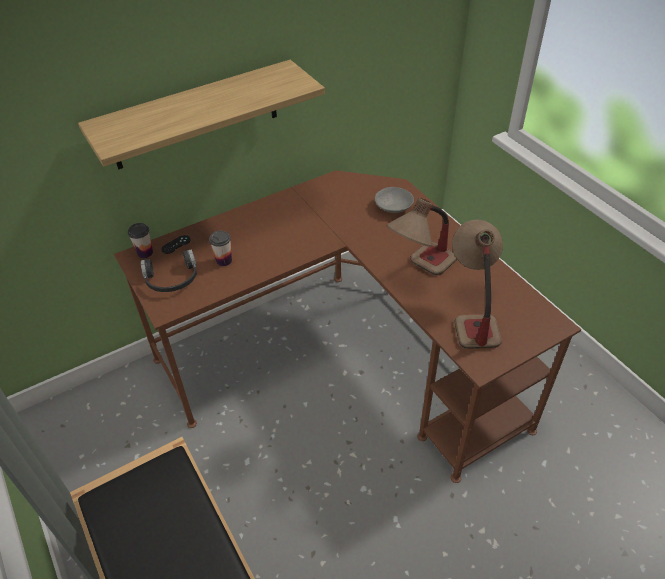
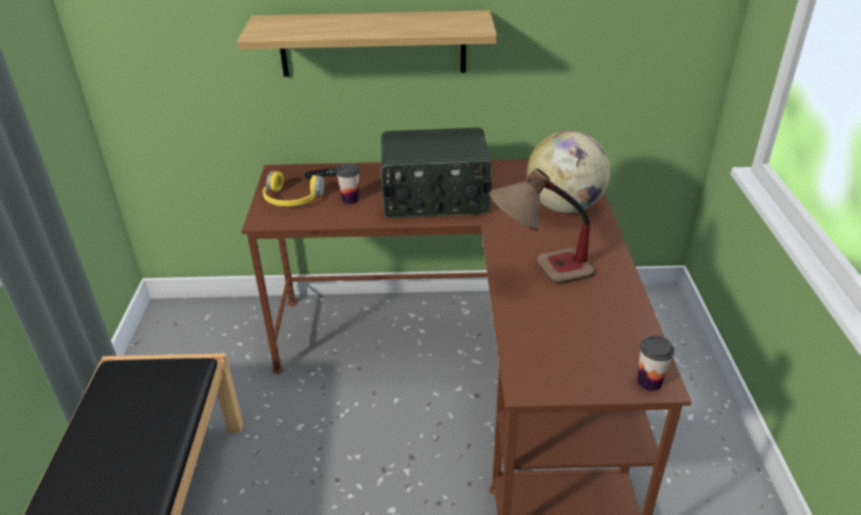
camera: 30 degrees right, 10 degrees down
(145, 253) = (289, 172): cup -> cup (649, 382)
(172, 280) = (291, 199): black headphones -> yellow headphones
(292, 234) = (435, 198): none -> radio
(393, 206) = (564, 206): grey bowl -> globe
(471, 314) = (562, 333): table lamp -> none

